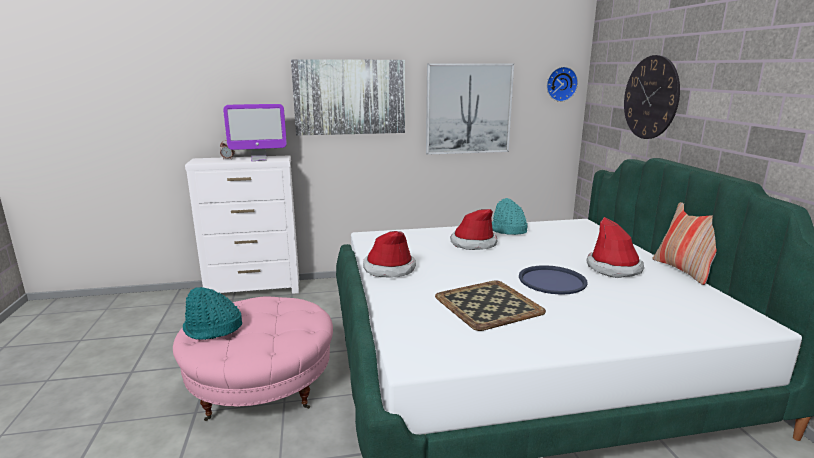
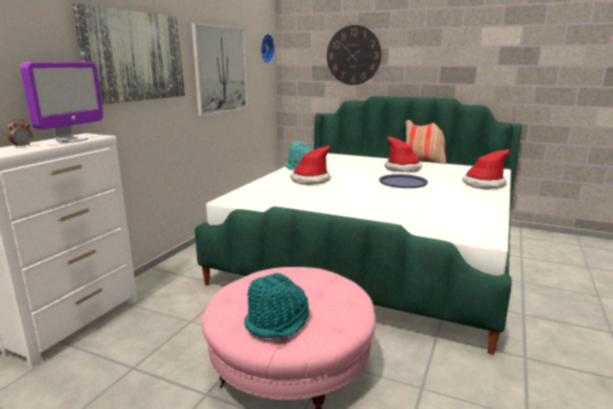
camera: 55 degrees left, 0 degrees up
(389, 269) = (318, 209): hat -> hat (483, 184)
(487, 304) = (419, 202): tray -> none

